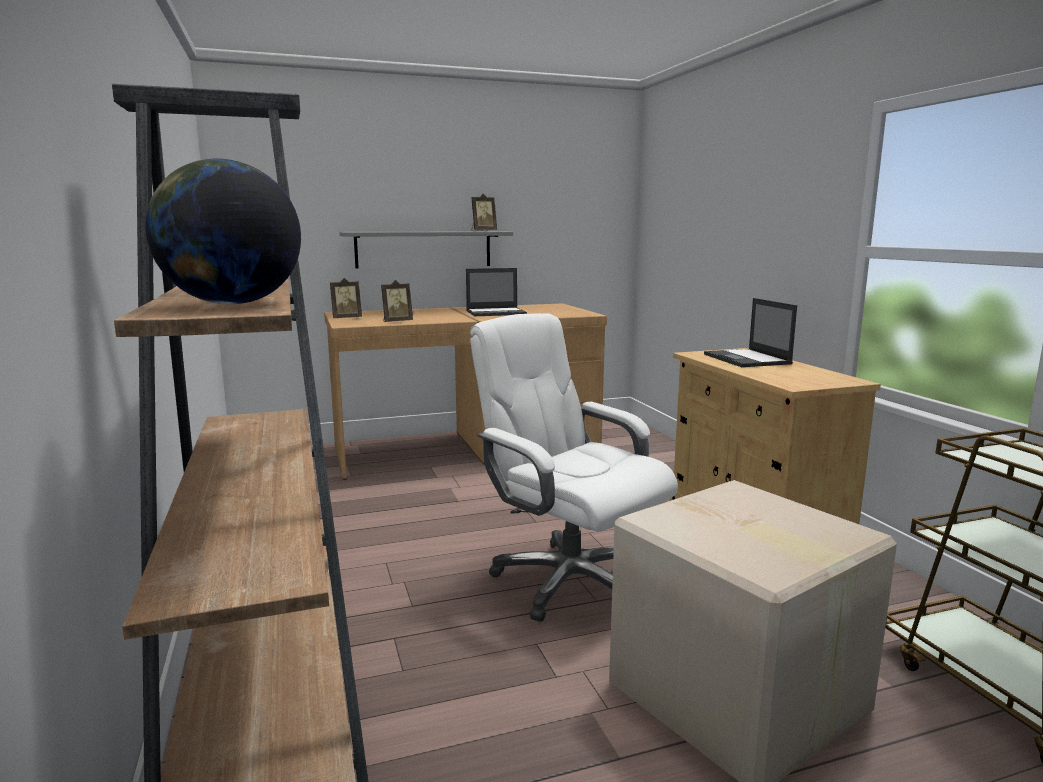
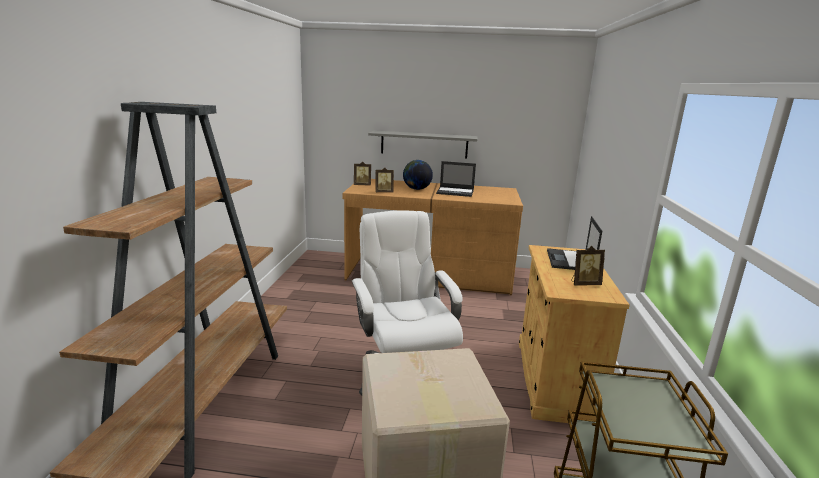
camera: 25 degrees right, 5 degrees up
(232, 304) = (137, 216): globe -> globe (416, 189)
(483, 231) = (461, 136): picture frame -> picture frame (584, 284)

